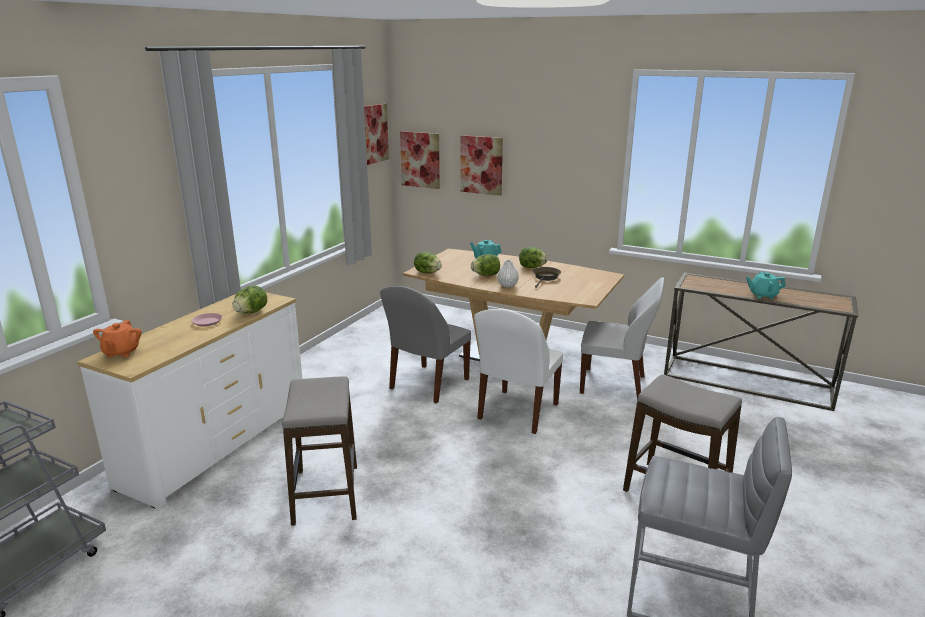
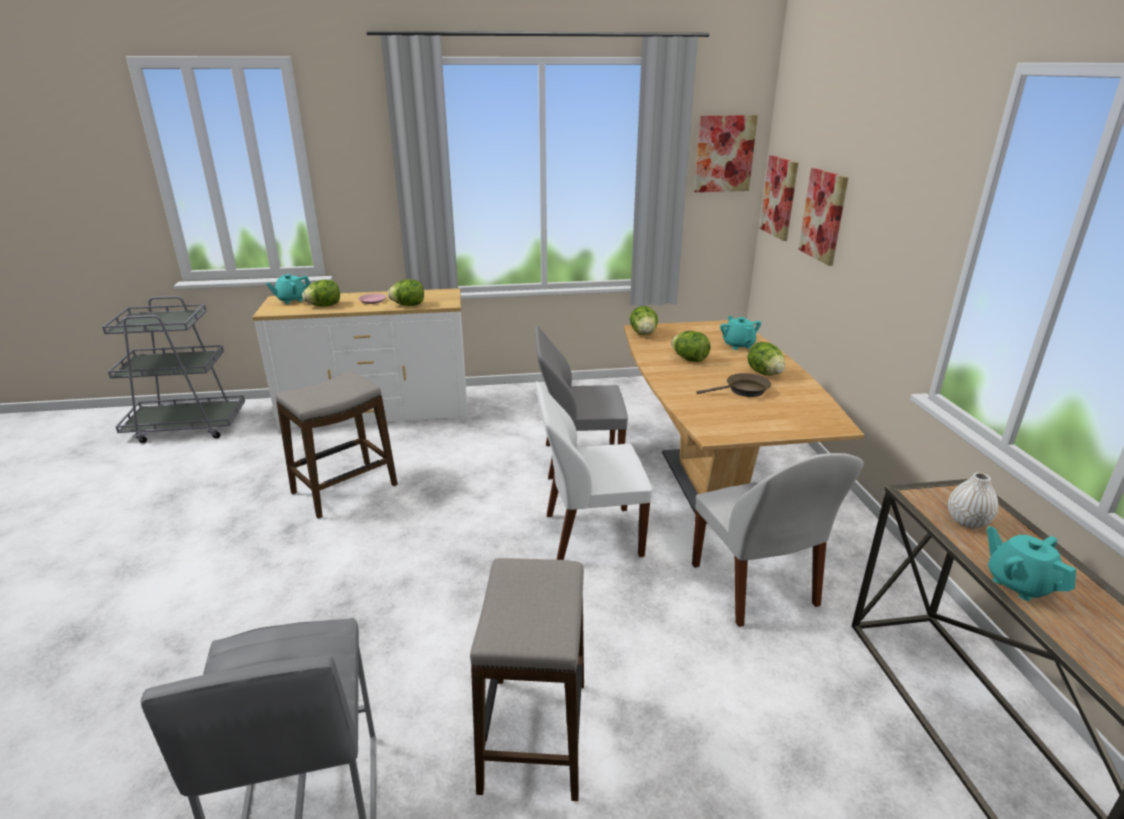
camera: 55 degrees right, 5 degrees up
(121, 352) = (291, 300): orange teapot -> turquoise teapot
(175, 342) = (324, 306): none -> lettuce
(507, 286) = (676, 379): white vase -> white vase (967, 521)

